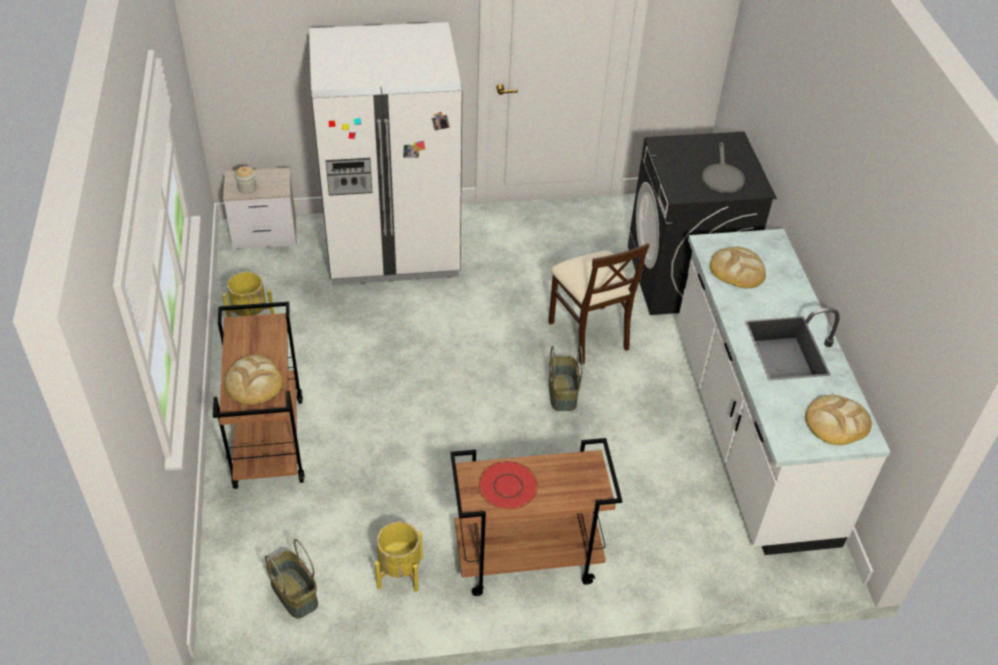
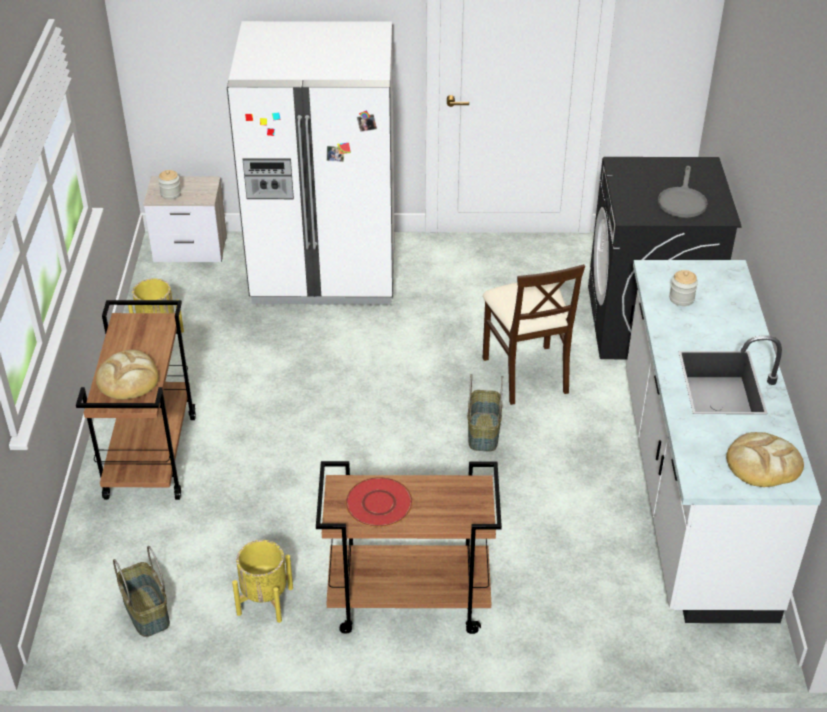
camera: 10 degrees right, 5 degrees down
(737, 270) = (681, 299): bread -> jar

